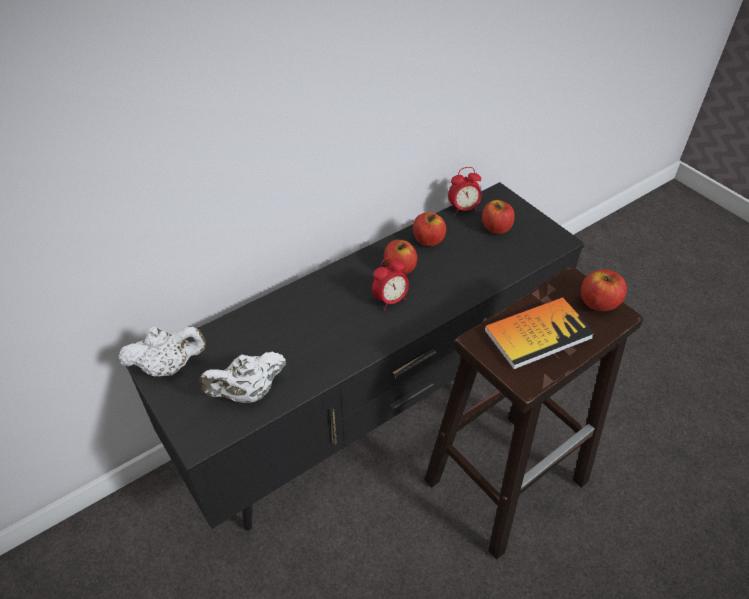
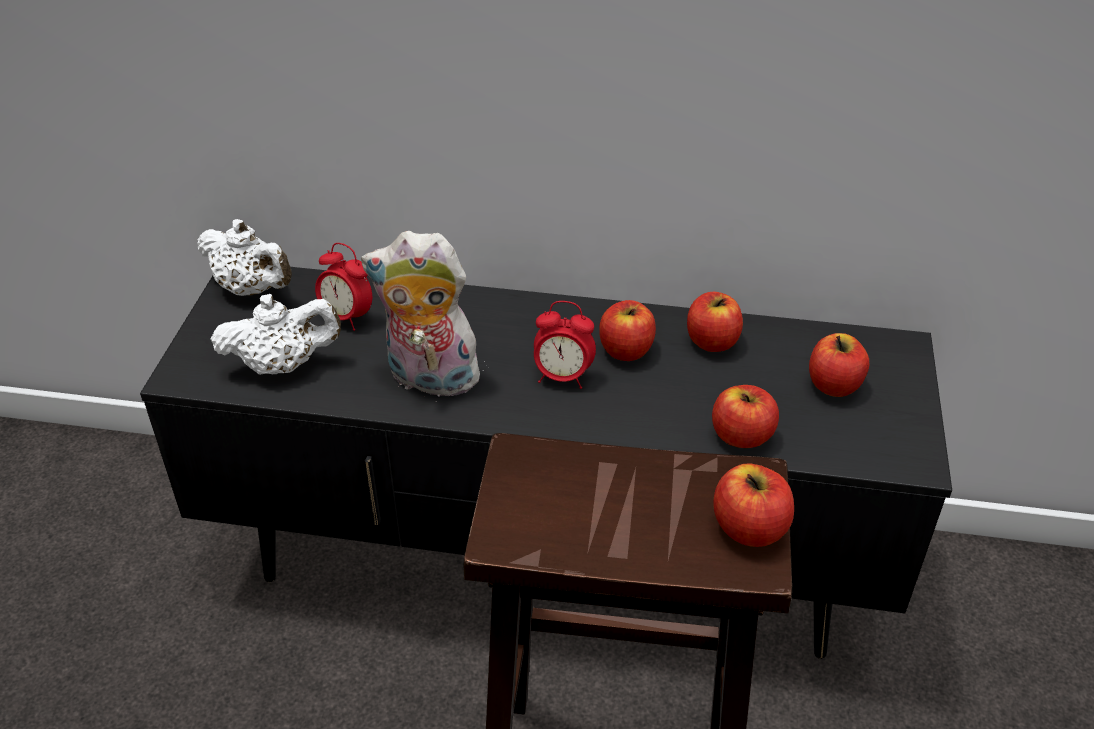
camera: 45 degrees right, 5 degrees down
(248, 393) = (283, 365): white teapot -> white teapot turned 150 degrees clockwise
(333, 345) = (429, 380): none -> plush toy
(463, 209) = (819, 334): alarm clock -> alarm clock (347, 317)
(492, 274) = (741, 436): none -> apple
(537, 334) = (601, 501): book -> none

